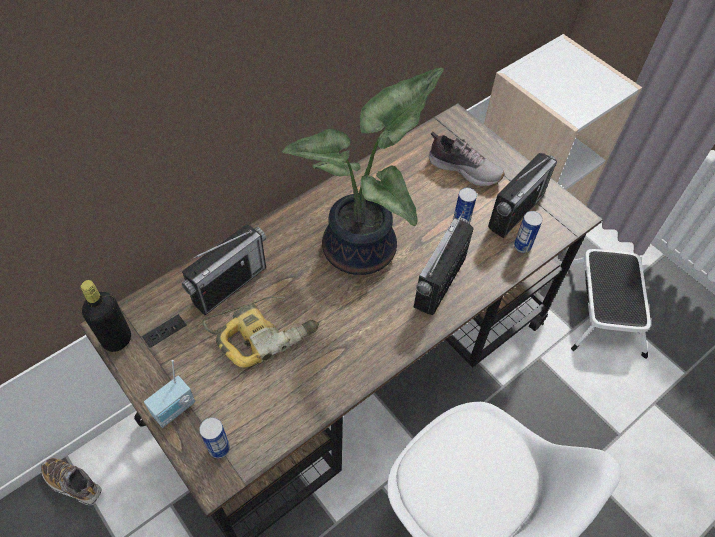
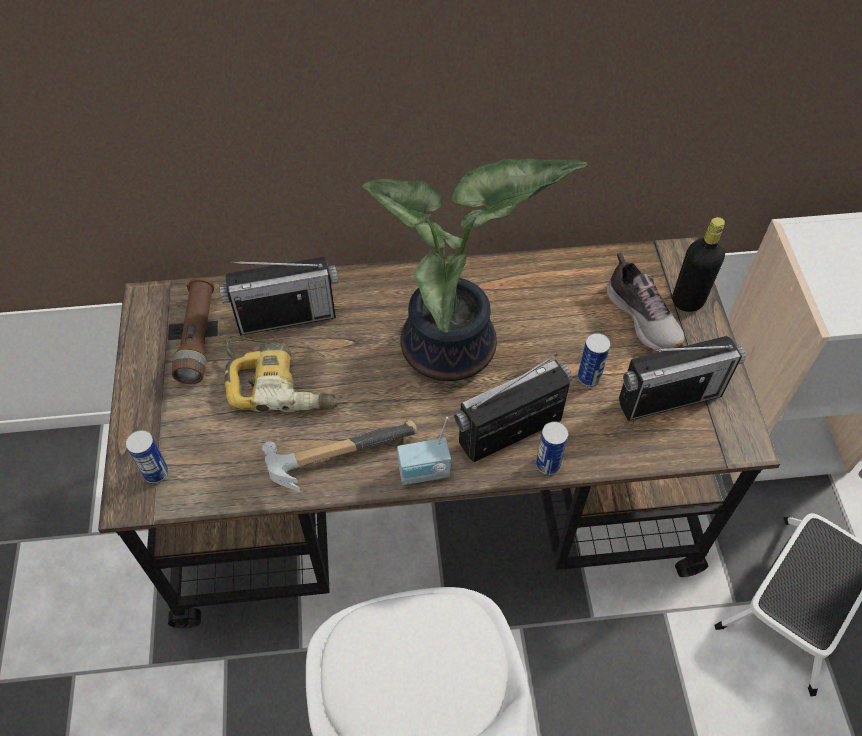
camera: 35 degrees right, 0 degrees up
(73, 483) = (90, 454): shoe -> none
(117, 339) = (145, 316): black bottle -> black bottle (688, 300)
(173, 334) = (198, 338): none -> brown flashlight
(175, 409) = (145, 412): radio -> radio (424, 473)
(337, 360) = (334, 453): none -> hammer
(522, 246) = (644, 442): can -> can (547, 464)

